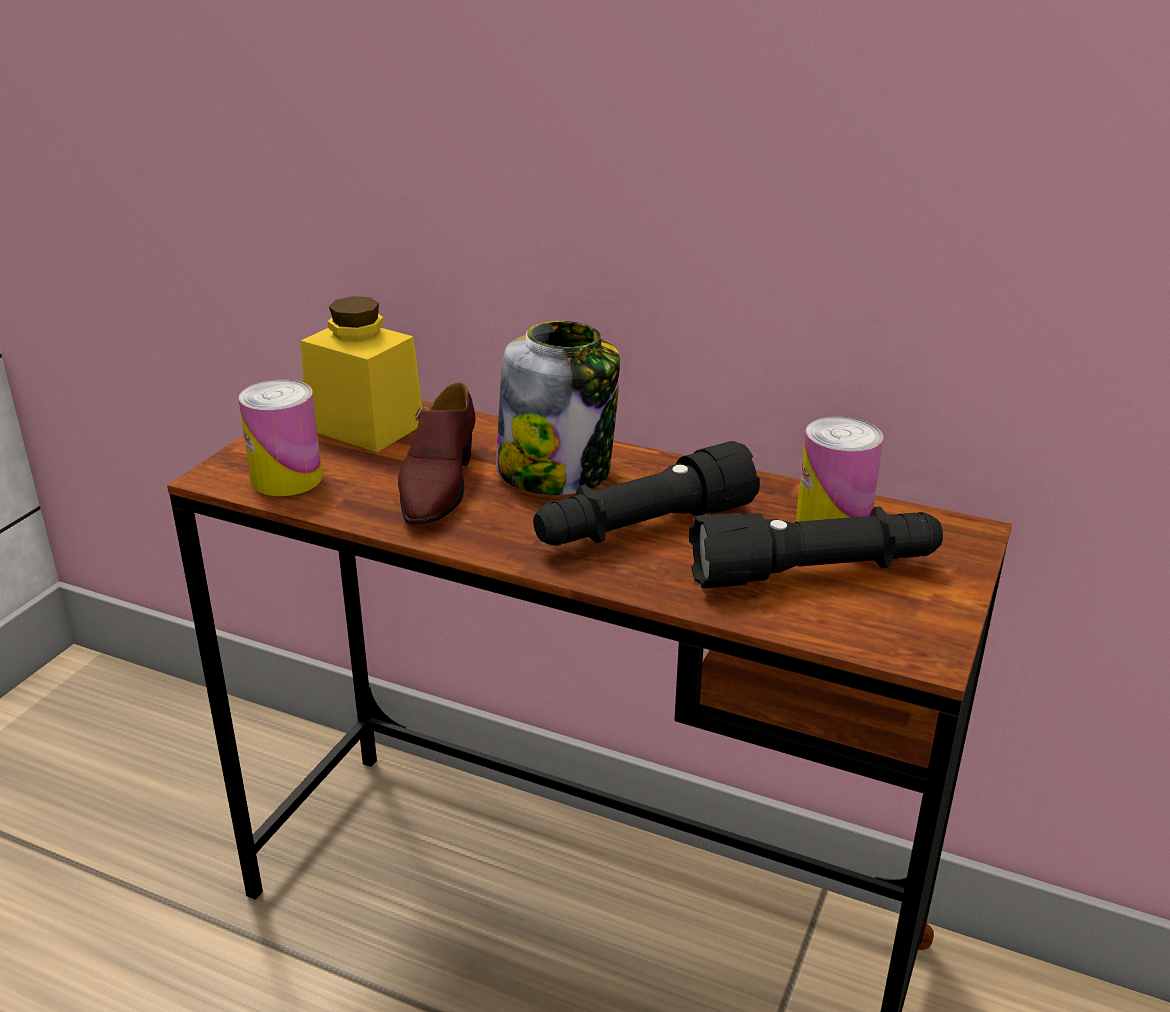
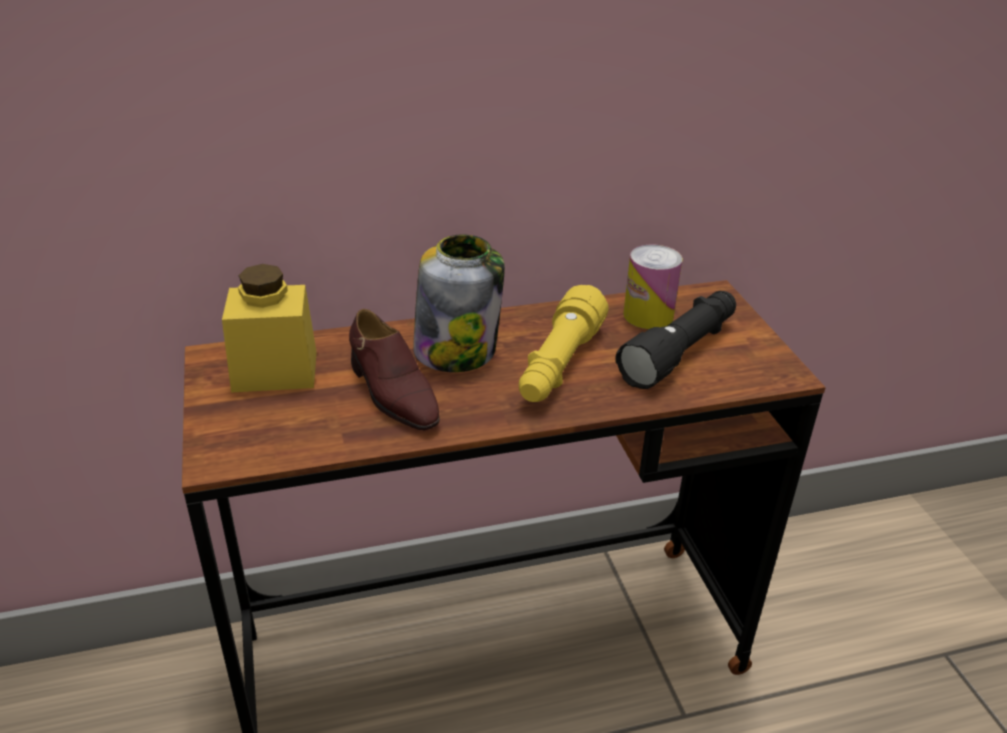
camera: 40 degrees left, 5 degrees up
(287, 479) = (276, 437): can -> none
(643, 527) = (559, 365): black flashlight -> yellow flashlight

